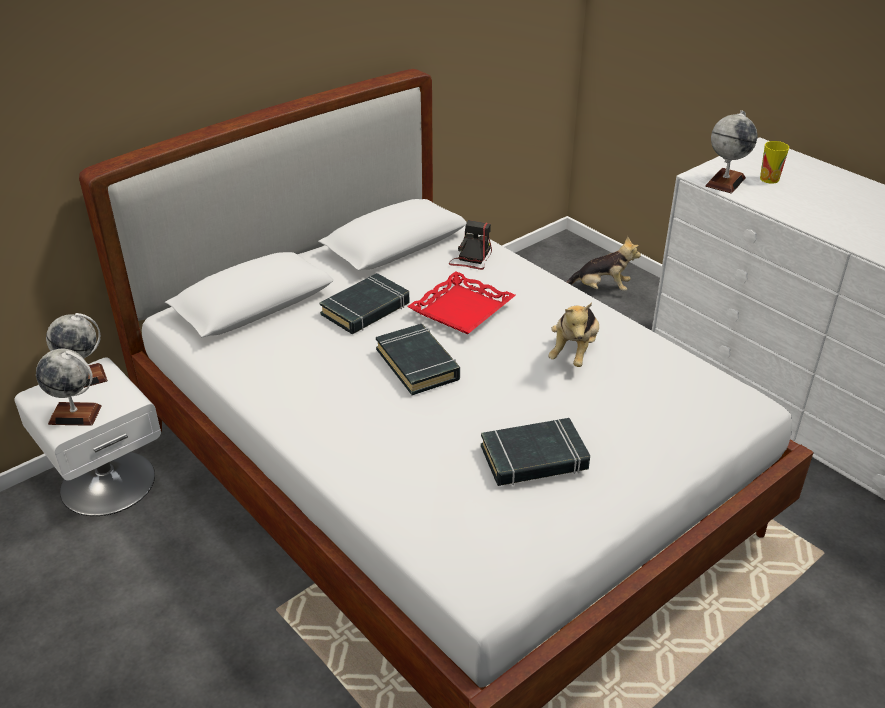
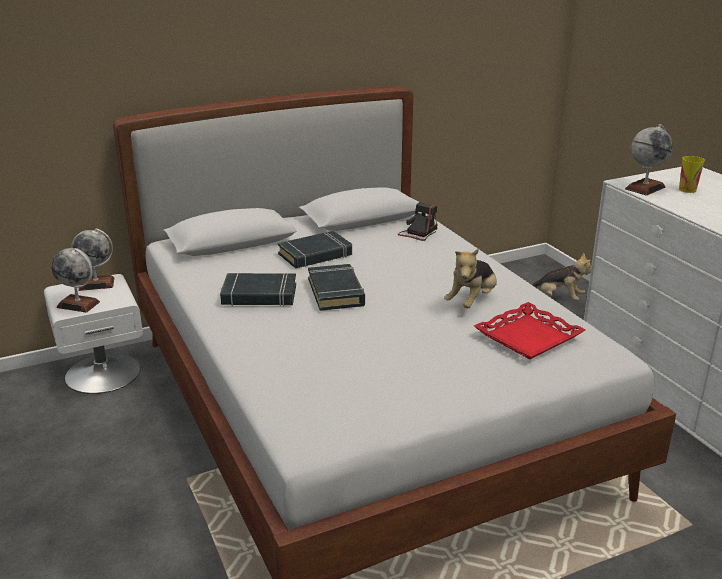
camera: 15 degrees right, 10 degrees down
(462, 310) = (392, 264): red tray -> red tray (528, 337)
(534, 458) = (396, 363): black book -> black book (259, 295)

